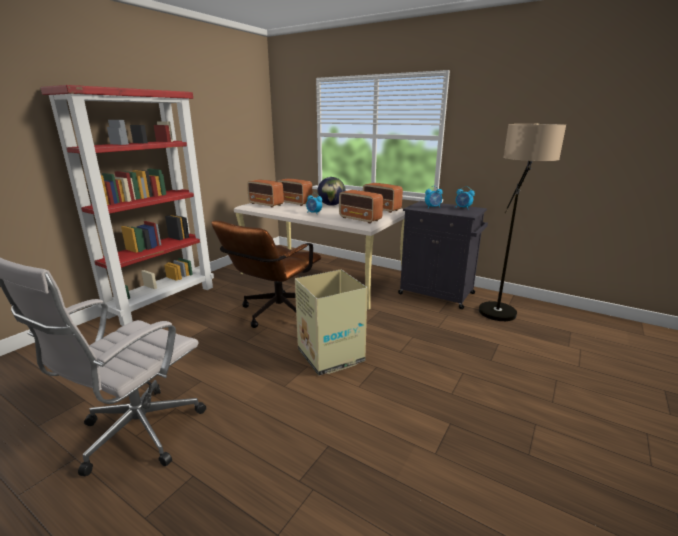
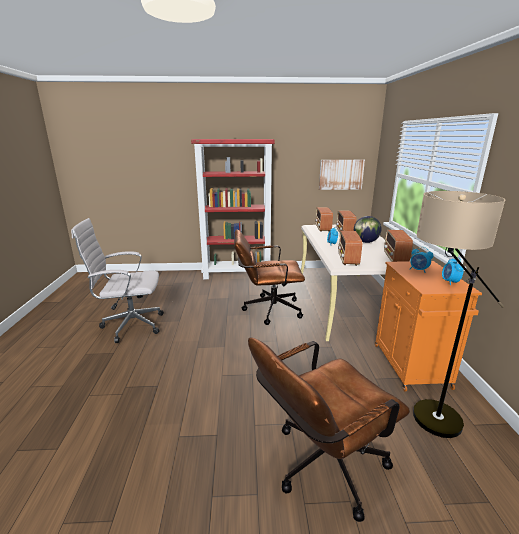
camera: 55 degrees right, 0 degrees up
(245, 141) = (341, 174): none -> picture
(331, 356) = (244, 350): cardboard box -> none
(438, 294) = (411, 367): black cabinet -> orange cabinet
(519, 378) = (321, 467): none -> brown office chair

